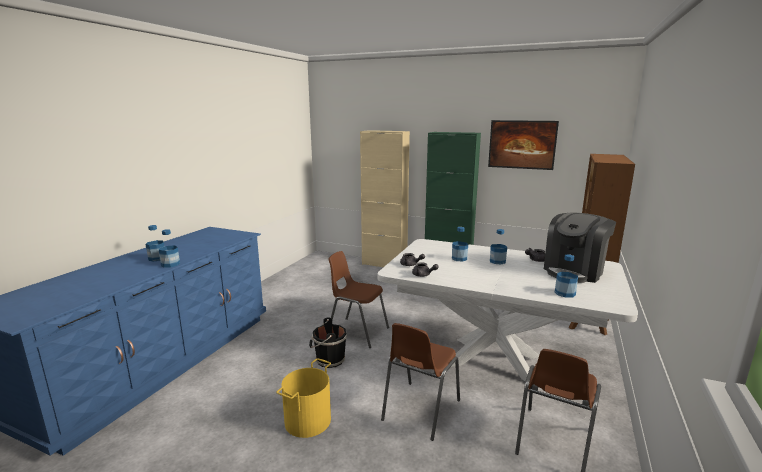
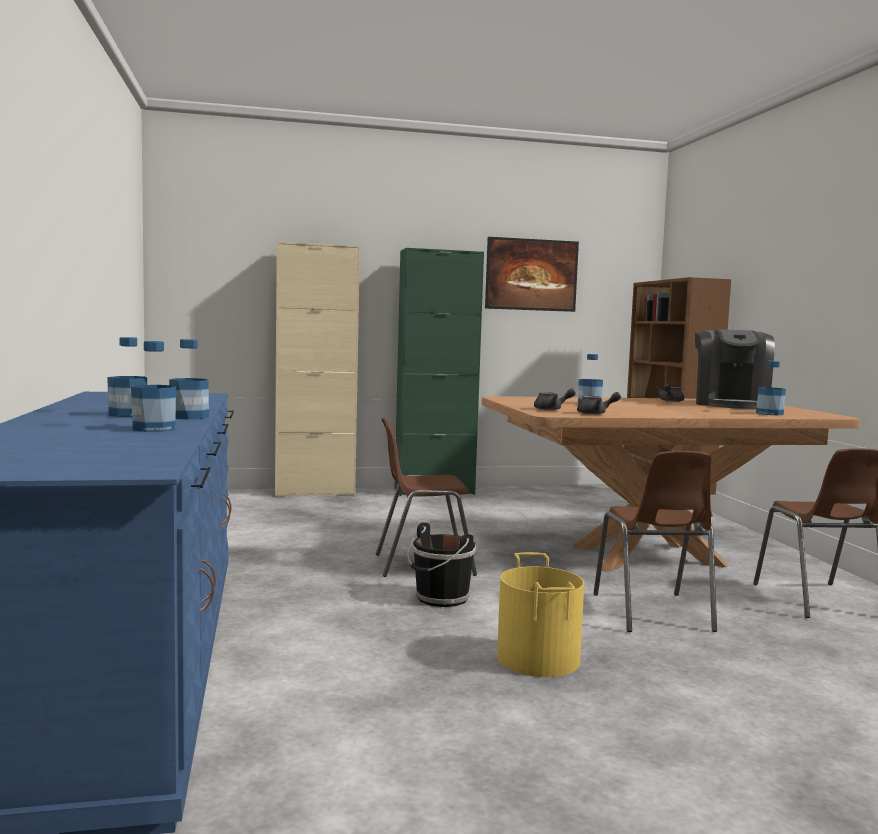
camera: 35 degrees left, 10 degrees down
(494, 361) = (648, 556): white dining table -> brown dining table
(497, 261) = (637, 403): bottle -> bottle (153, 429)

